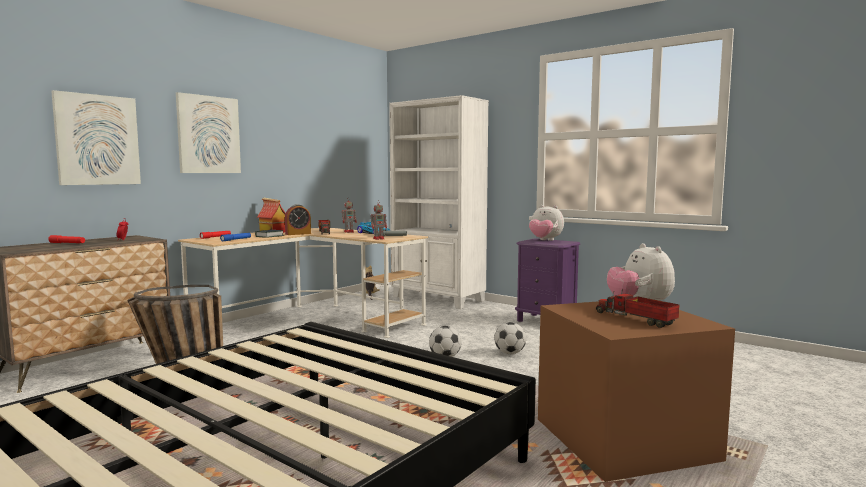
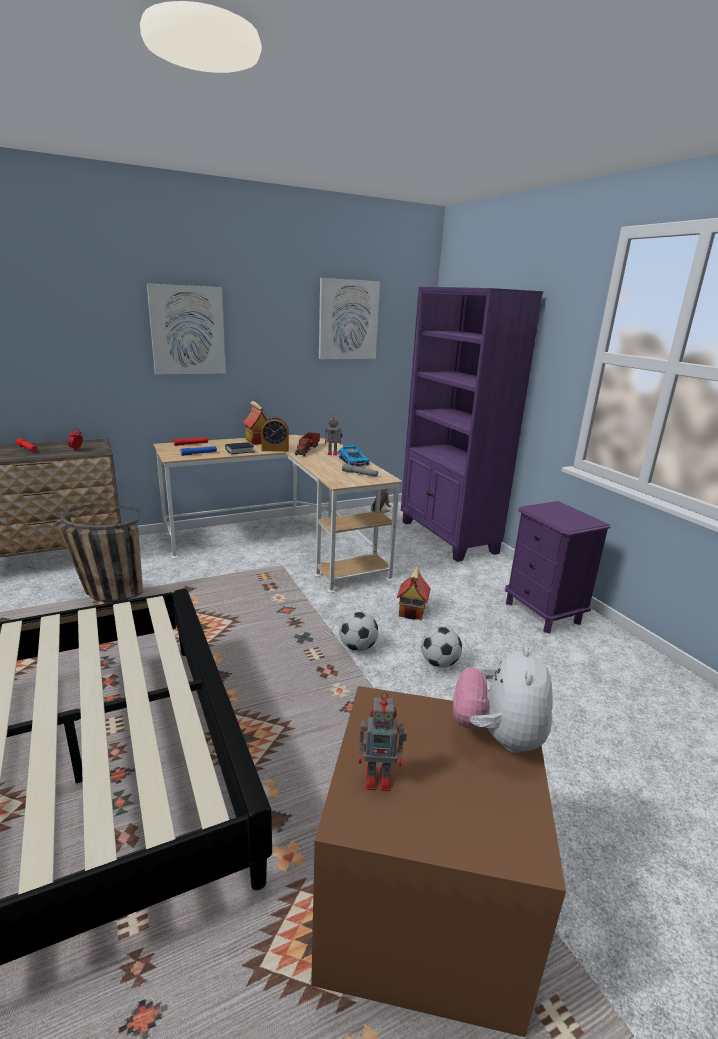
camera: 25 degrees right, 15 degrees up
(97, 140) = (61, 340): picture -> picture (348, 320)
(379, 238) = (337, 478): toy robot -> toy robot (380, 778)
(438, 299) = (447, 537): white bookcase -> purple bookcase
(460, 335) = (412, 611): none -> toy house
(545, 240) = (562, 511): plush toy -> none
(636, 319) = (434, 785): toy truck -> none

